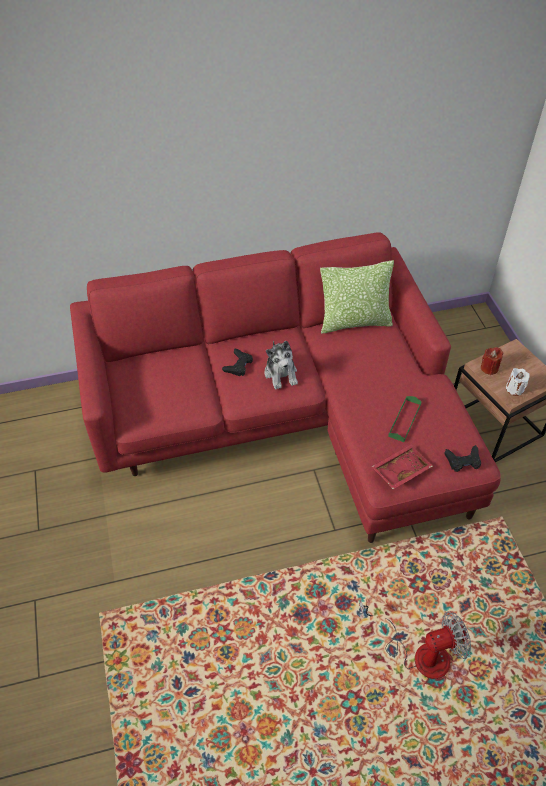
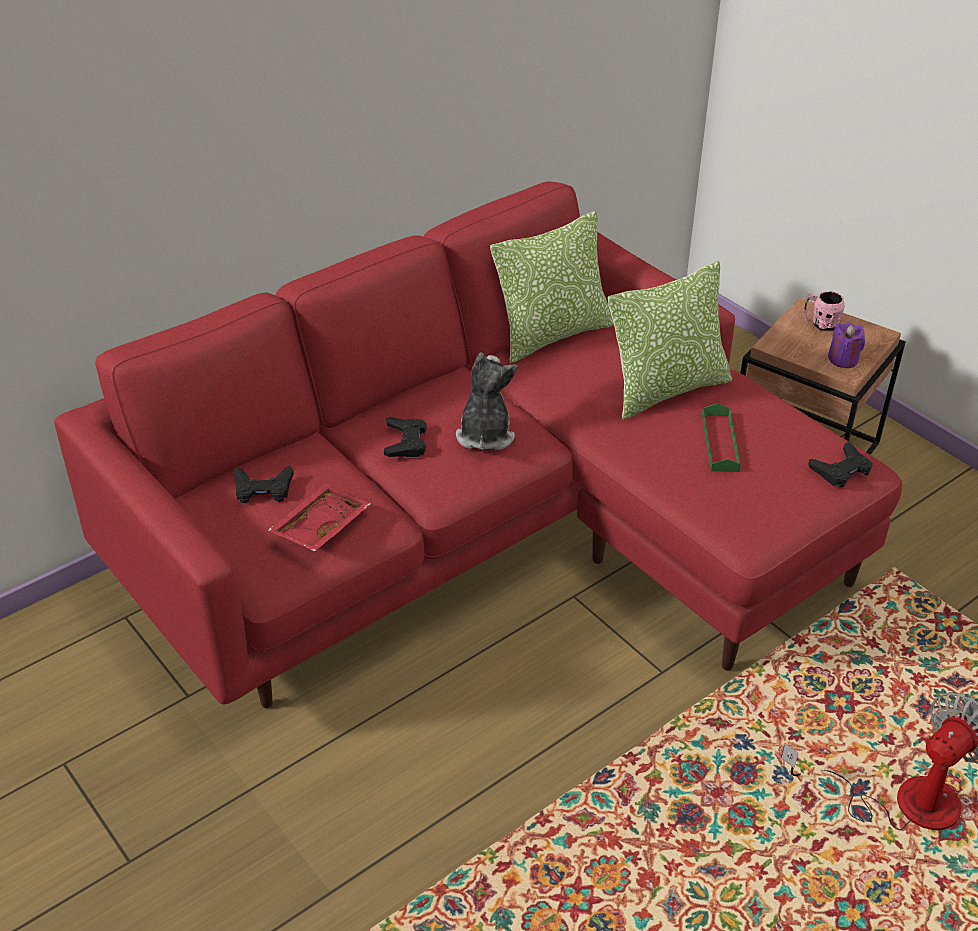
camera: 25 degrees left, 10 degrees down
(155, 370) = (263, 489): none -> black game controller
(281, 374) = (485, 435): plush toy -> plush toy turned 135 degrees counterclockwise
(396, 377) = (667, 390): none -> pillow
(400, 470) = (760, 510): red tray -> red tray (319, 526)
(489, 368) = (790, 343): red candle -> none
(514, 389) = (843, 359): white candle -> purple candle
(517, 360) = (820, 323): none -> pink mug

